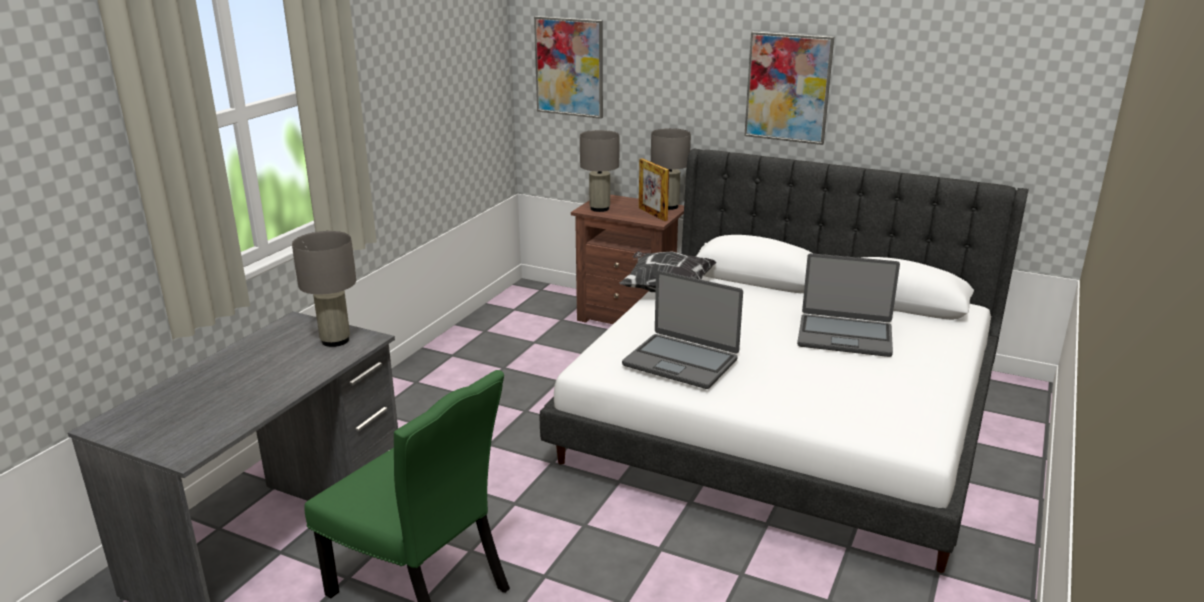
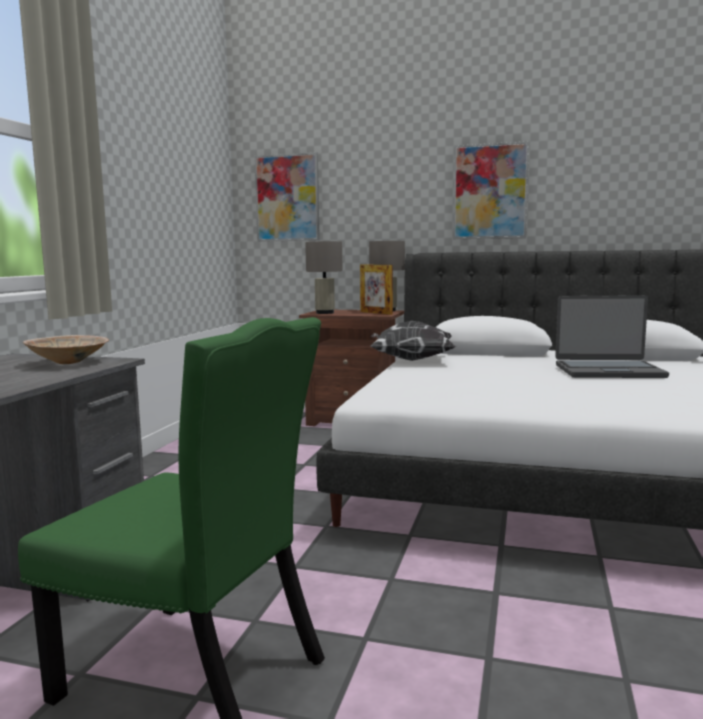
camera: 10 degrees left, 15 degrees down
(336, 341) = (69, 363): grey table lamp -> beige bowl
(681, 362) = (467, 388): laptop -> none

